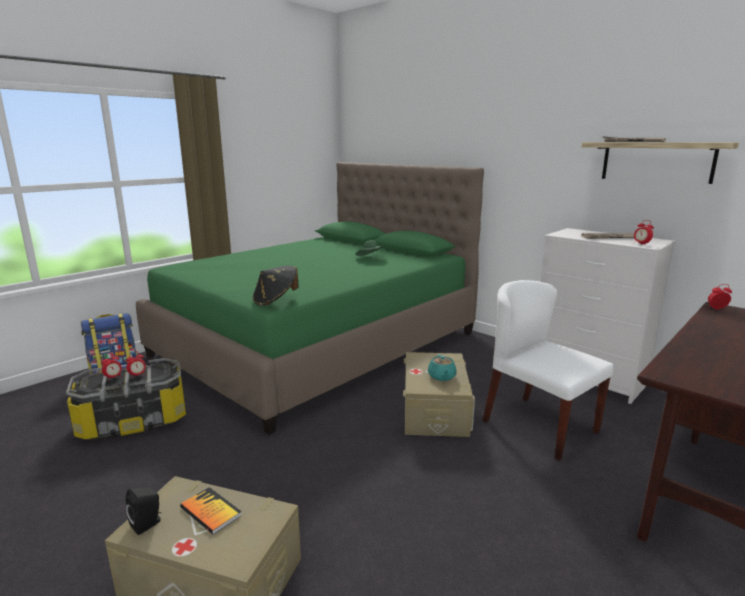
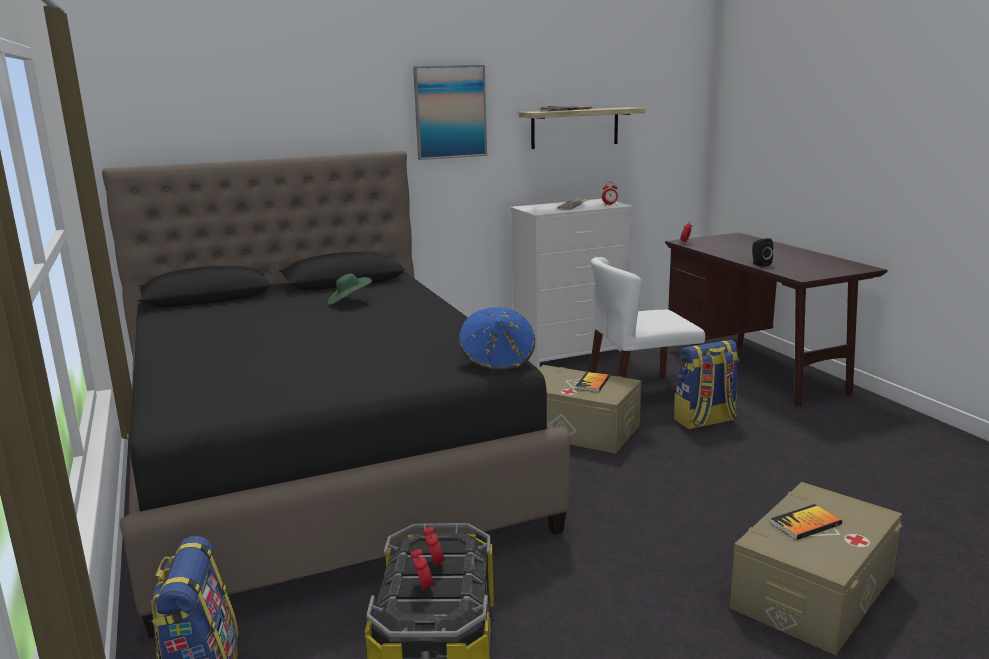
camera: 65 degrees left, 0 degrees up
(148, 524) = (821, 559): black speaker -> black speaker (760, 264)
(275, 301) = (498, 361): black hat -> blue hat
(318, 344) = (322, 462): green bed -> black bed
(441, 377) = (592, 383): turquoise teapot -> book
(518, 472) = (705, 421): none -> backpack
(530, 139) = (450, 112): none -> picture

